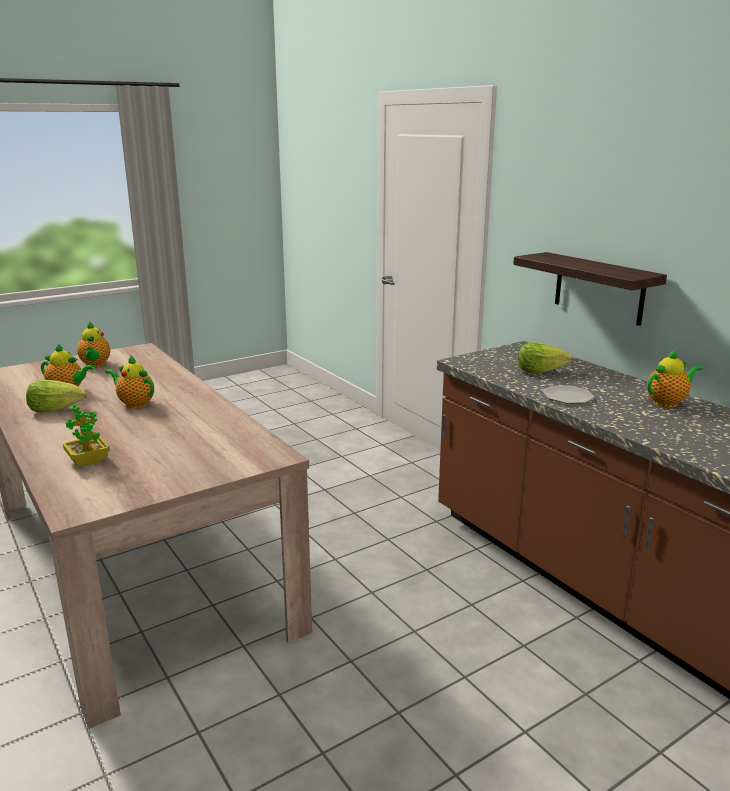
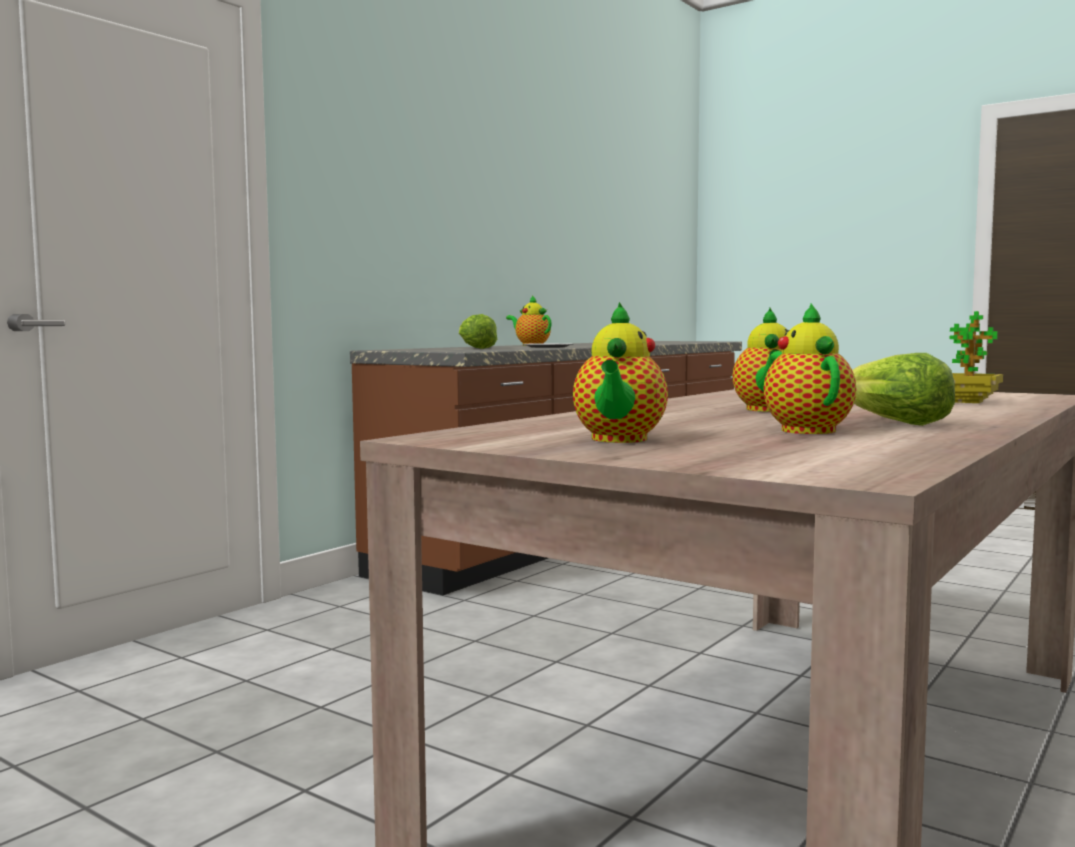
camera: 110 degrees left, 15 degrees down
(95, 365) = (618, 440): teapot -> teapot turned 135 degrees clockwise
(599, 288) = (420, 264): shelf -> none

